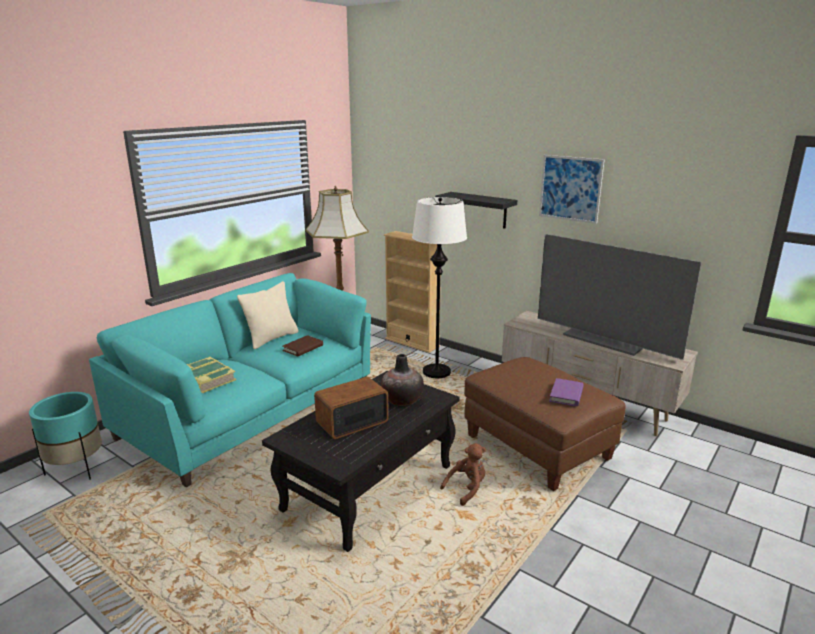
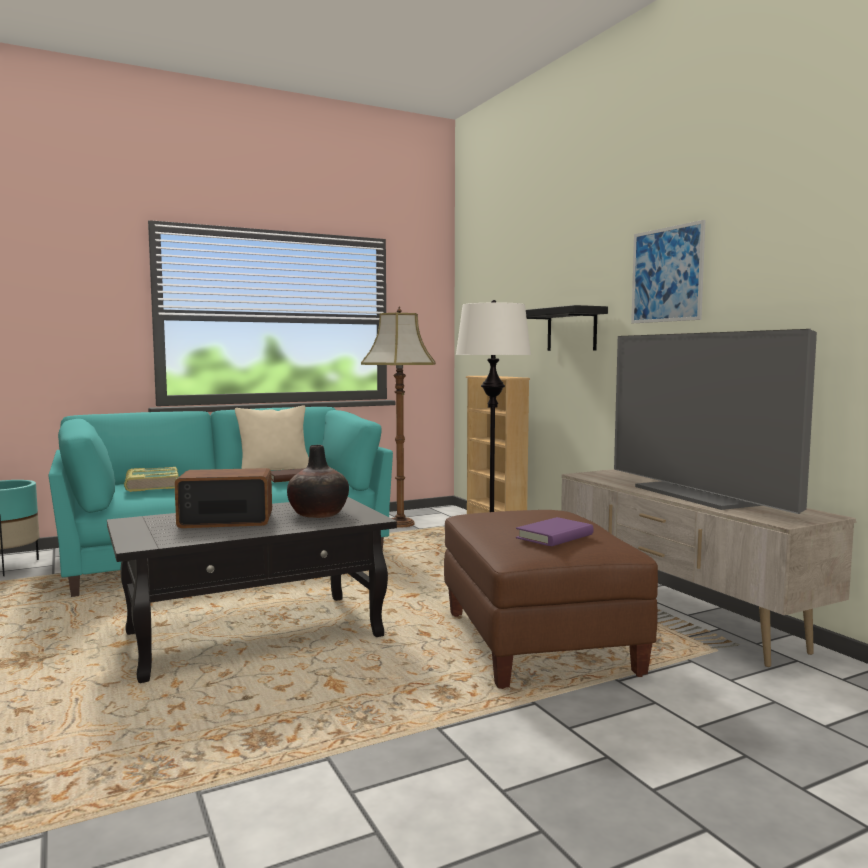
camera: 25 degrees right, 15 degrees down
(467, 488) = (376, 661): brown plush toy -> none

